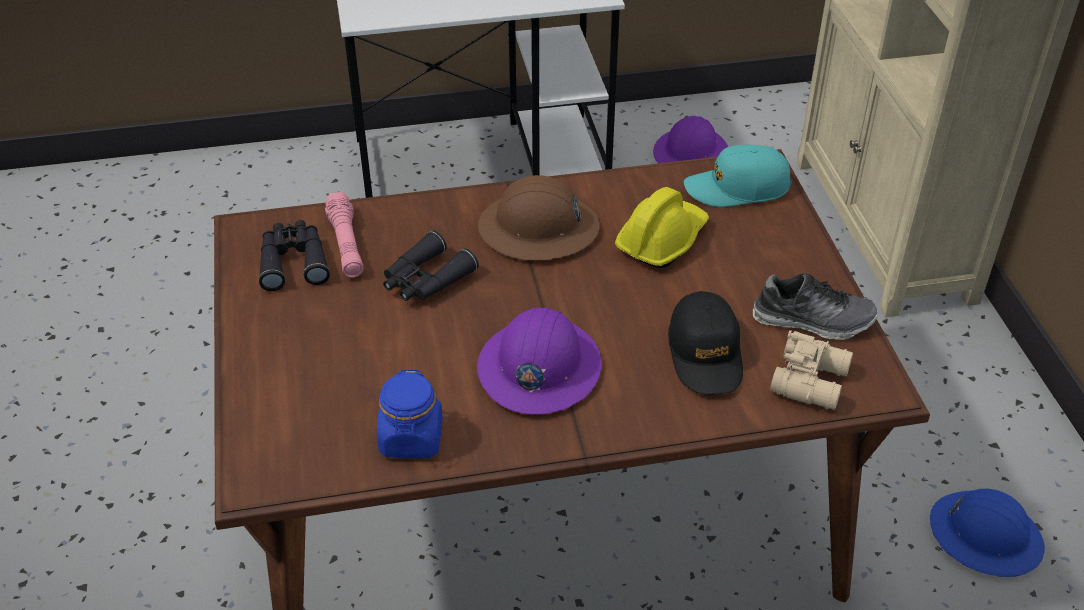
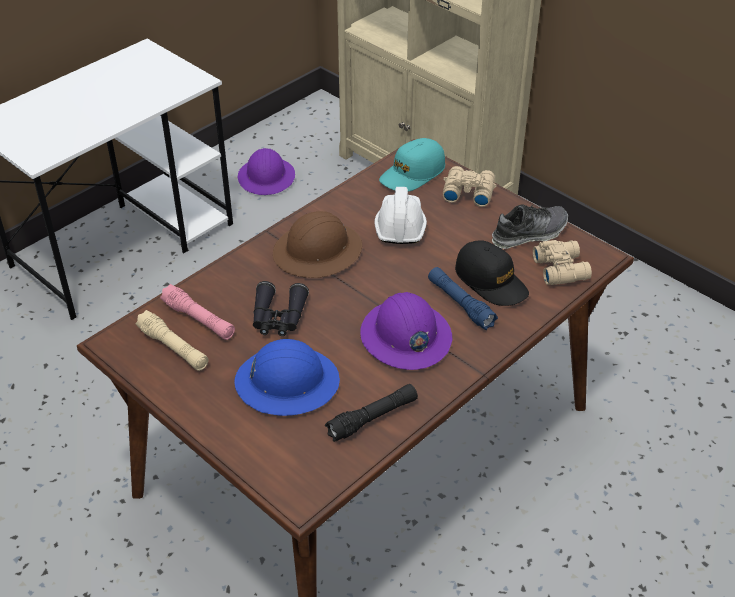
camera: 35 degrees left, 0 degrees up
(293, 261) = (173, 348): black binoculars -> beige flashlight
(411, 439) = (372, 418): blue jar -> black flashlight
(640, 362) = (460, 304): none -> blue flashlight
(662, 240) = (400, 225): yellow hard hat -> white hard hat
(783, 237) = (467, 192): none -> beige binoculars
(985, 535) = (623, 332): blue hard hat -> blue hard hat (287, 382)

